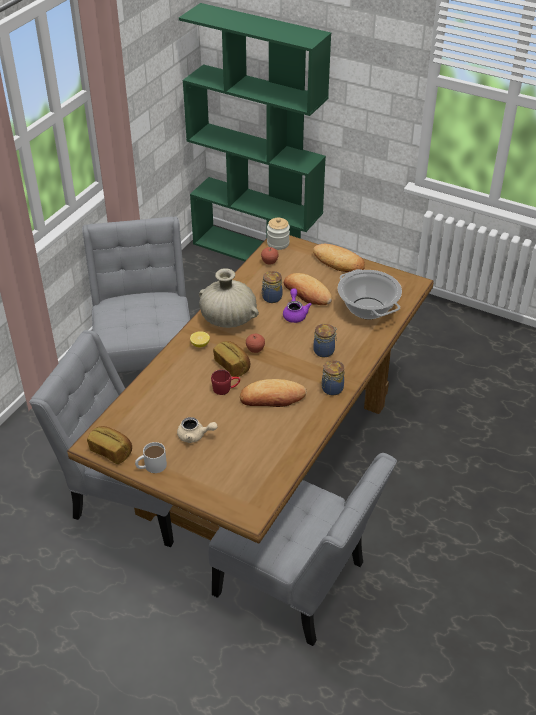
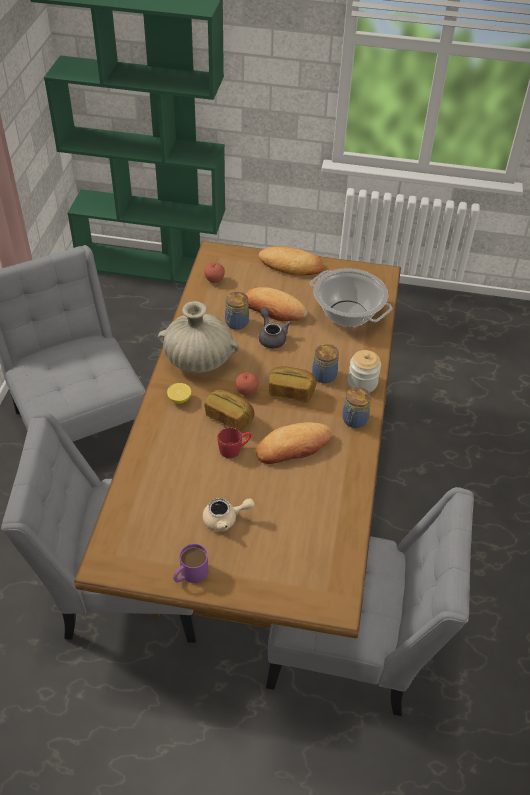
camera: 20 degrees left, 5 degrees up
(111, 451) = (131, 567): bread -> bread (291, 391)
(151, 466) = (189, 574): white mug -> purple mug
(278, 243) = (214, 256): jar -> jar (362, 383)
(295, 314) = (271, 337): purple teapot -> grey teapot

